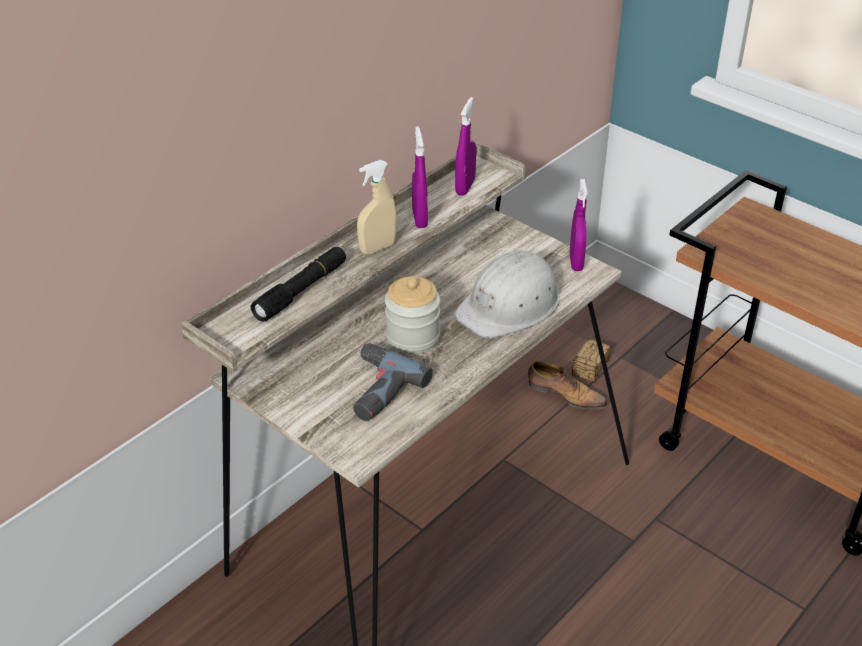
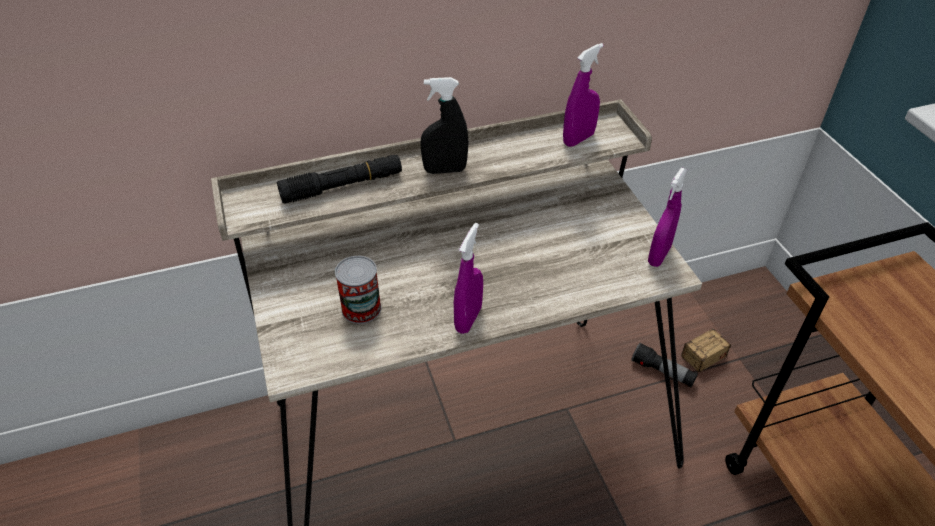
camera: 30 degrees right, 5 degrees up
(375, 389) = (361, 308): power drill -> can
(377, 248) = (445, 170): beige spray bottle -> black spray bottle
(413, 337) = (438, 271): jar -> none
(419, 219) = (508, 155): purple spray bottle -> purple spray bottle (468, 319)
(510, 305) = (556, 275): white hard hat -> none
(564, 394) = (662, 372): shoe -> flashlight

